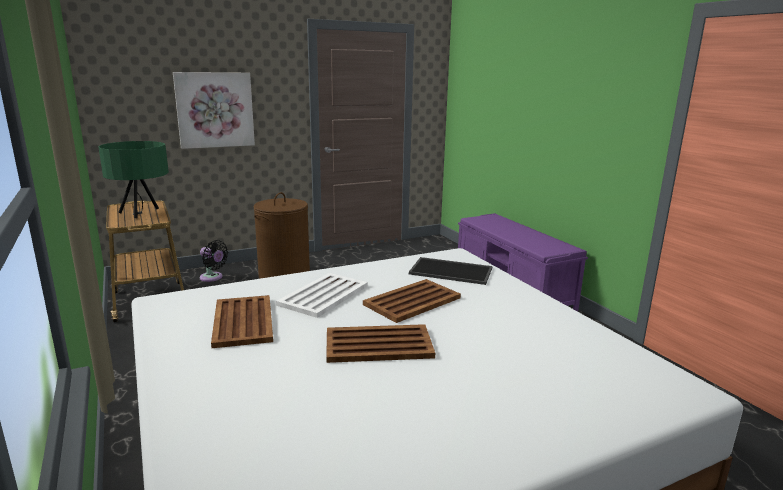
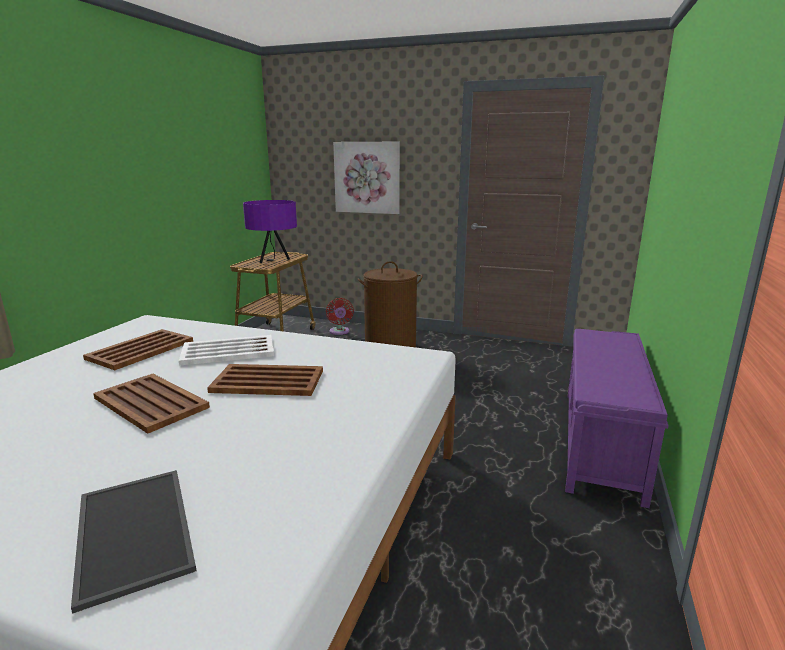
camera: 45 degrees right, 0 degrees up
(141, 213) = (273, 260): green table lamp -> purple table lamp
(213, 278) = (339, 332): black fan -> red fan
(452, 271) = (376, 369): tray -> tray (137, 532)

